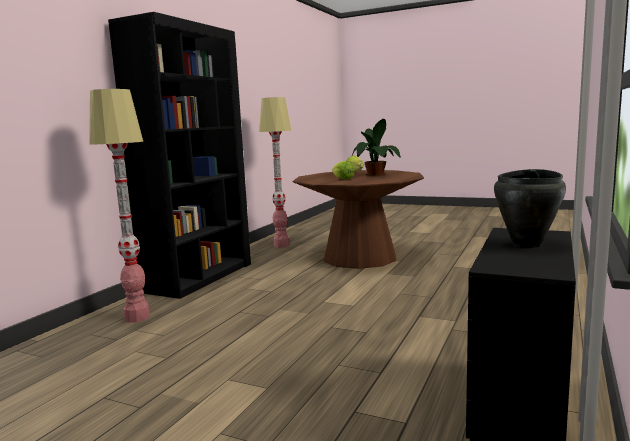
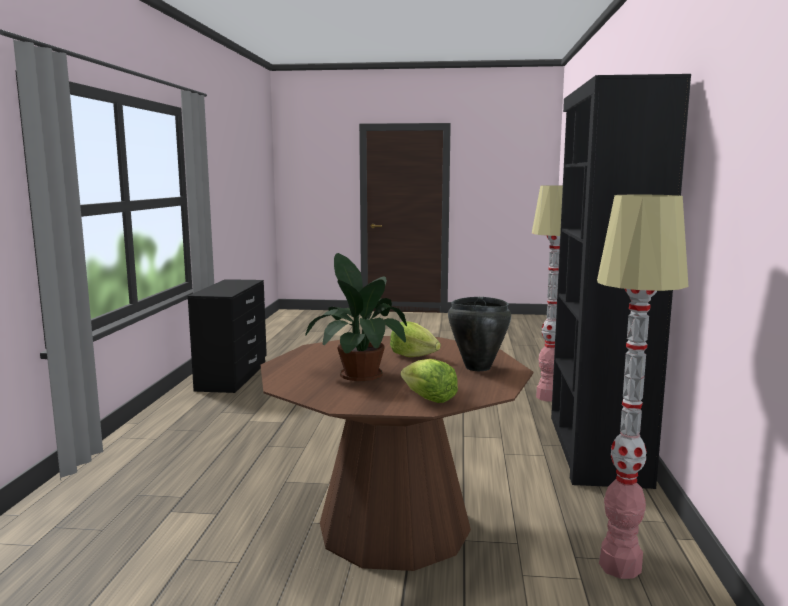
camera: 160 degrees right, 0 degrees up
(527, 244) = (225, 288): black cooking pot -> black cooking pot (477, 367)

